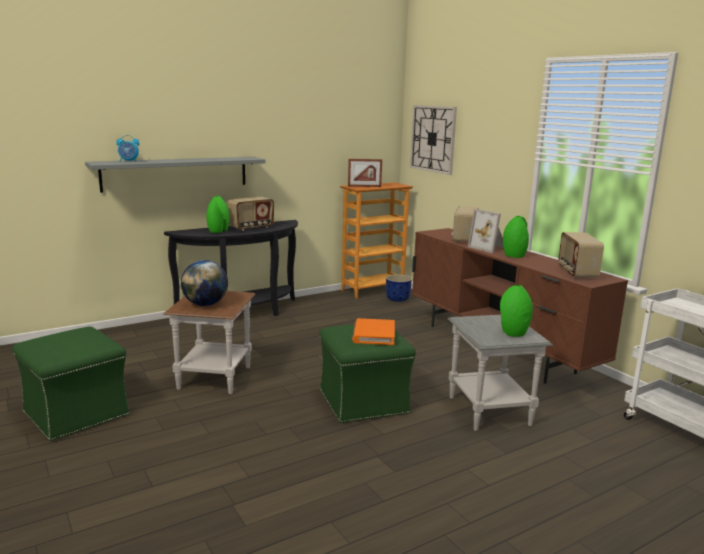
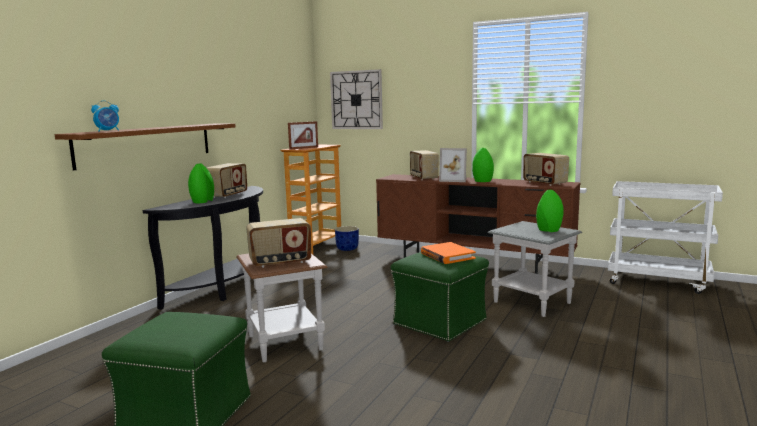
camera: 30 degrees left, 5 degrees down
(176, 173) = (147, 144): grey shelf -> brown shelf
(205, 304) = (280, 262): globe -> radio

